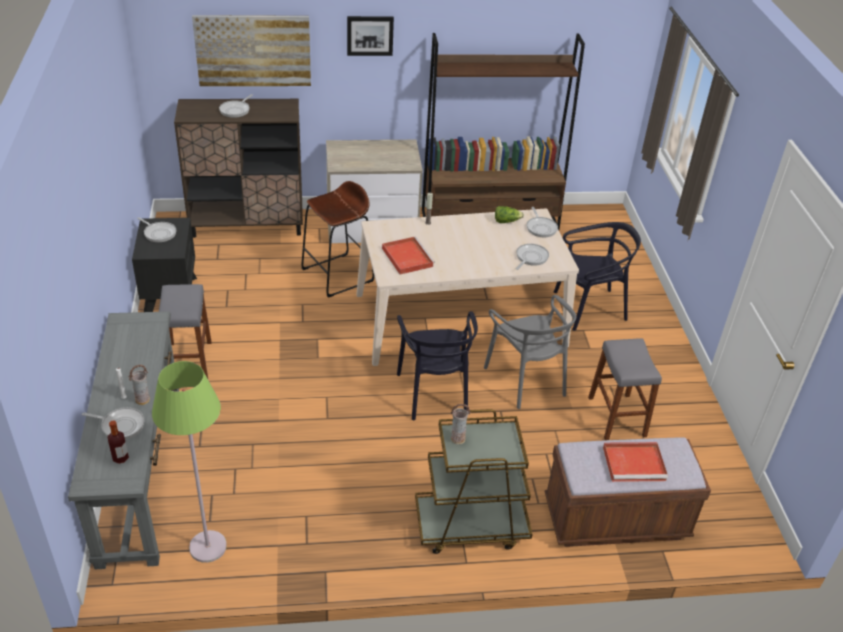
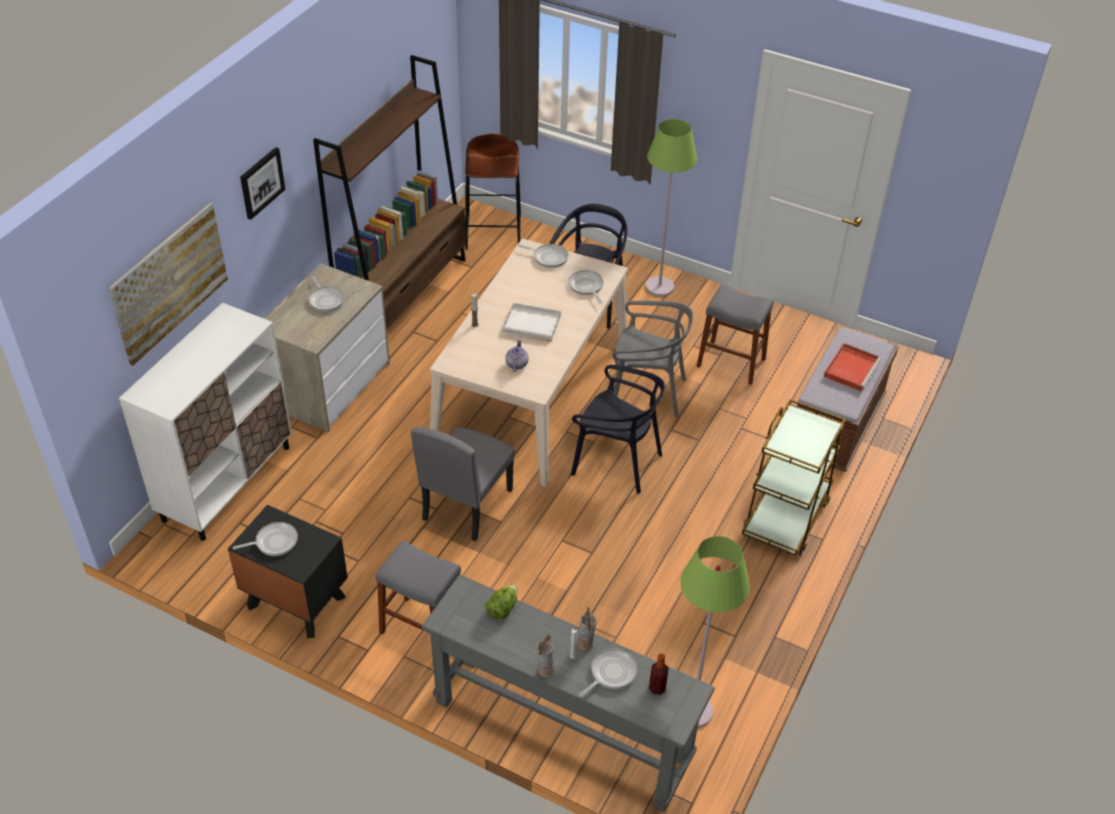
camera: 55 degrees left, 5 degrees up
(236, 110) = (198, 360): frying pan -> frying pan (326, 300)
(248, 225) = (227, 483): brown cabinet -> white cabinet
(320, 333) = (466, 504): none -> grey chair
(338, 275) = (386, 448): brown stool -> brown stool (493, 233)
(406, 257) = (516, 364): red tray -> teapot
(457, 438) = (786, 448): vase -> vase (545, 670)
(458, 248) = (533, 324): none -> white tray
(506, 221) = (519, 273): lettuce -> lettuce (502, 608)
(654, 339) = (659, 287): none -> green floor lamp

